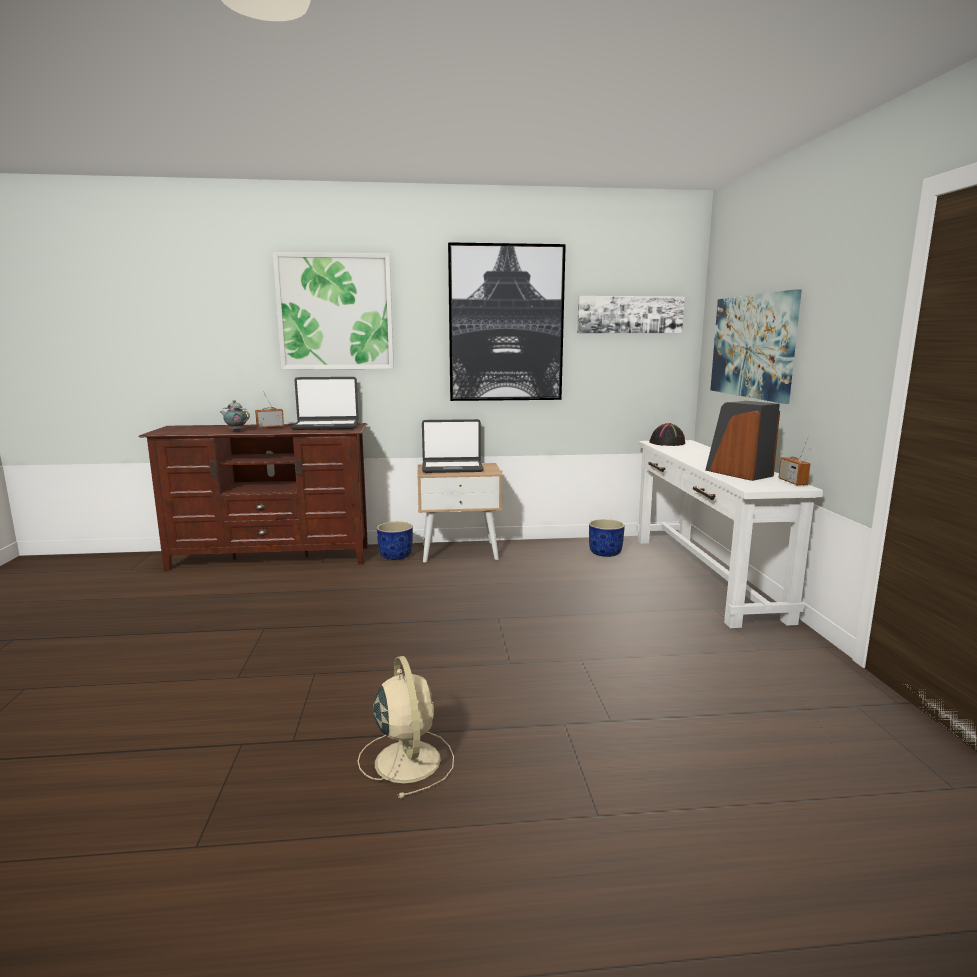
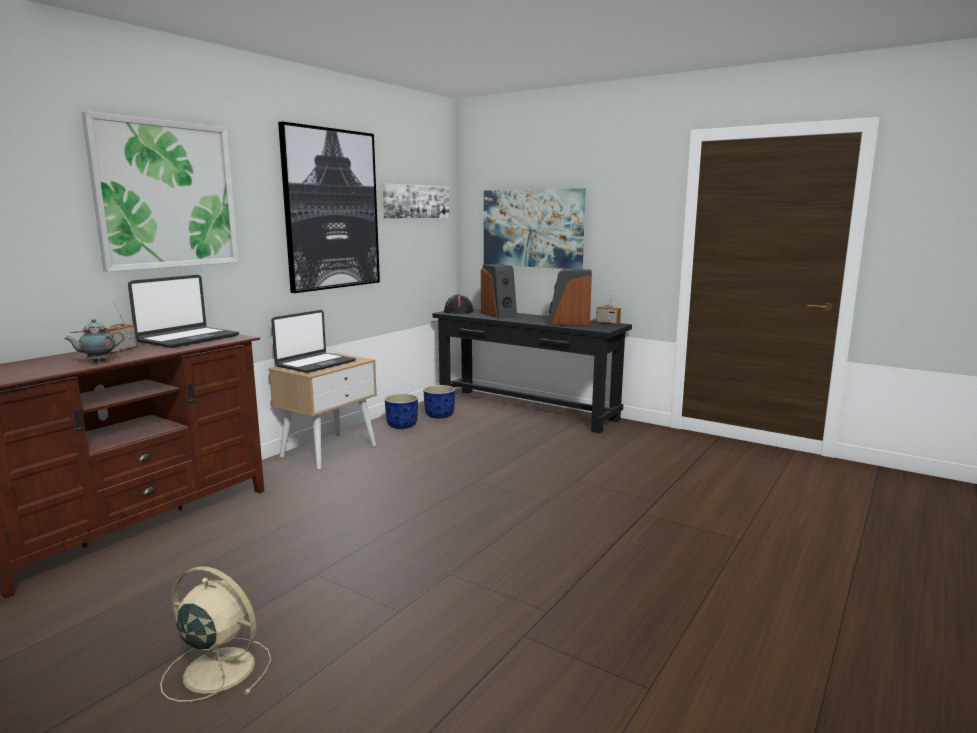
camera: 50 degrees left, 0 degrees up
(395, 556) = (278, 474): blue planter -> blue planter (401, 425)
(407, 759) = (626, 574): beige fan -> beige fan (216, 669)
(697, 452) = (499, 314): none -> speaker
(703, 575) = (525, 410): white console table -> black console table

